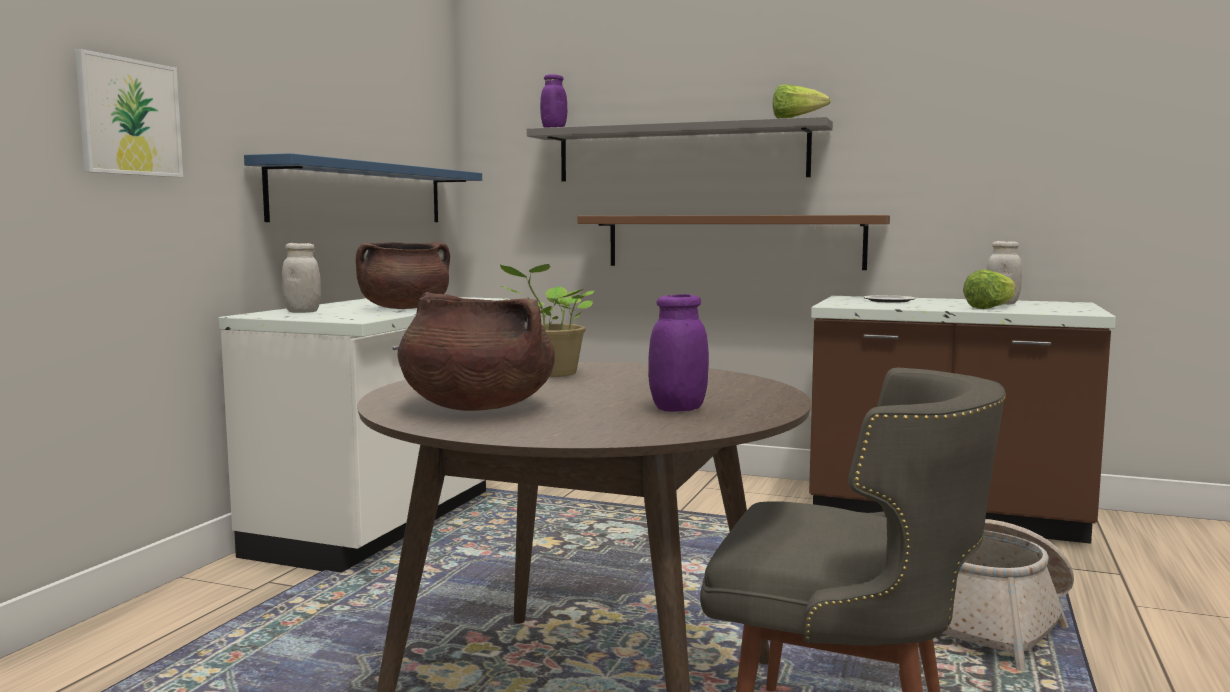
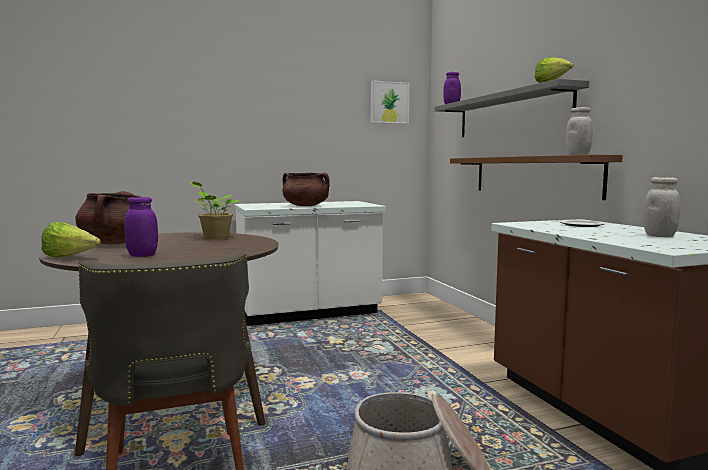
camera: 50 degrees right, 0 degrees up
(129, 117) = (193, 120): picture -> picture (389, 102)
(302, 312) = (266, 204): white jar -> white jar (578, 154)
(361, 194) = (339, 148): blue shelf -> none
(990, 308) = (610, 237): lettuce -> lettuce (70, 257)

